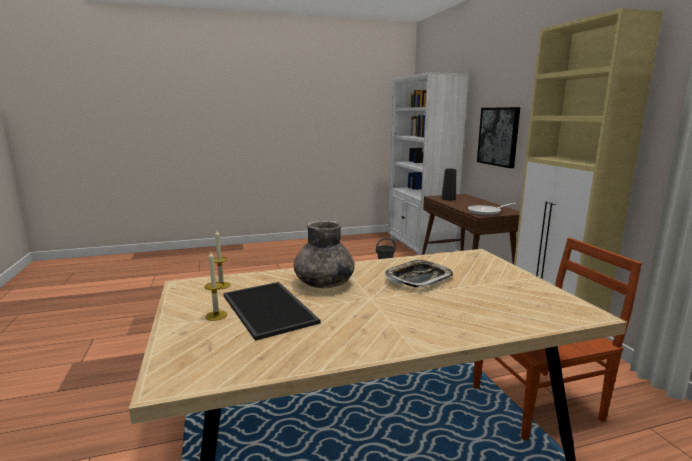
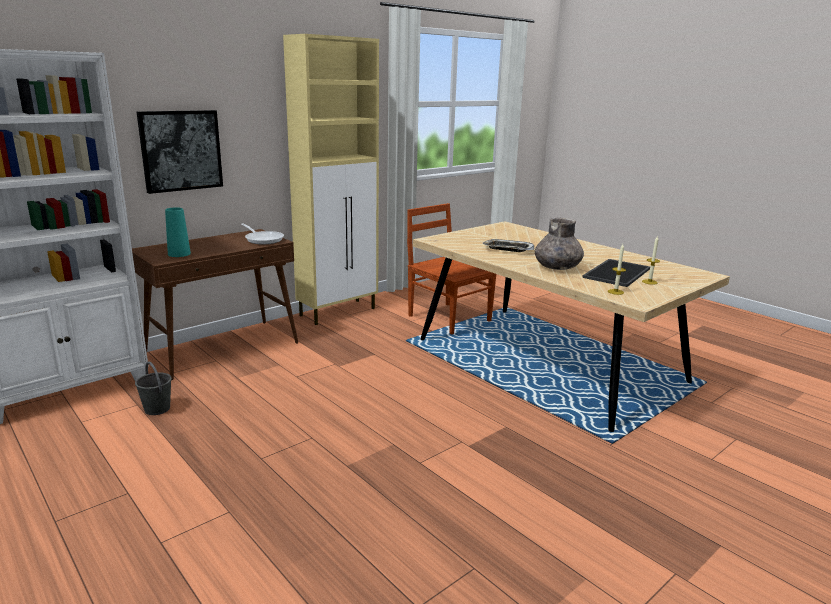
camera: 115 degrees left, 5 degrees up
(448, 199) = (179, 254): black vase -> turquoise vase

